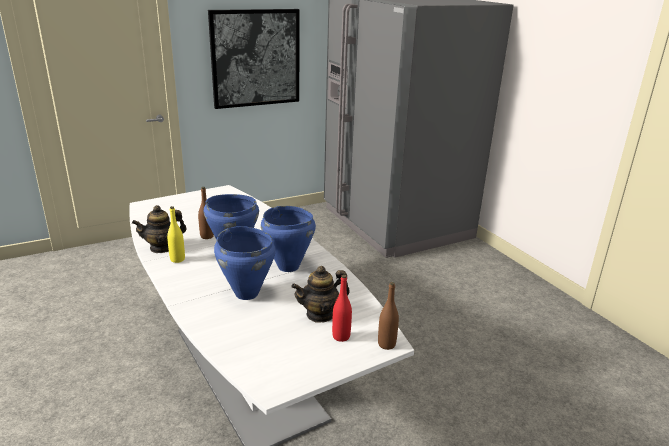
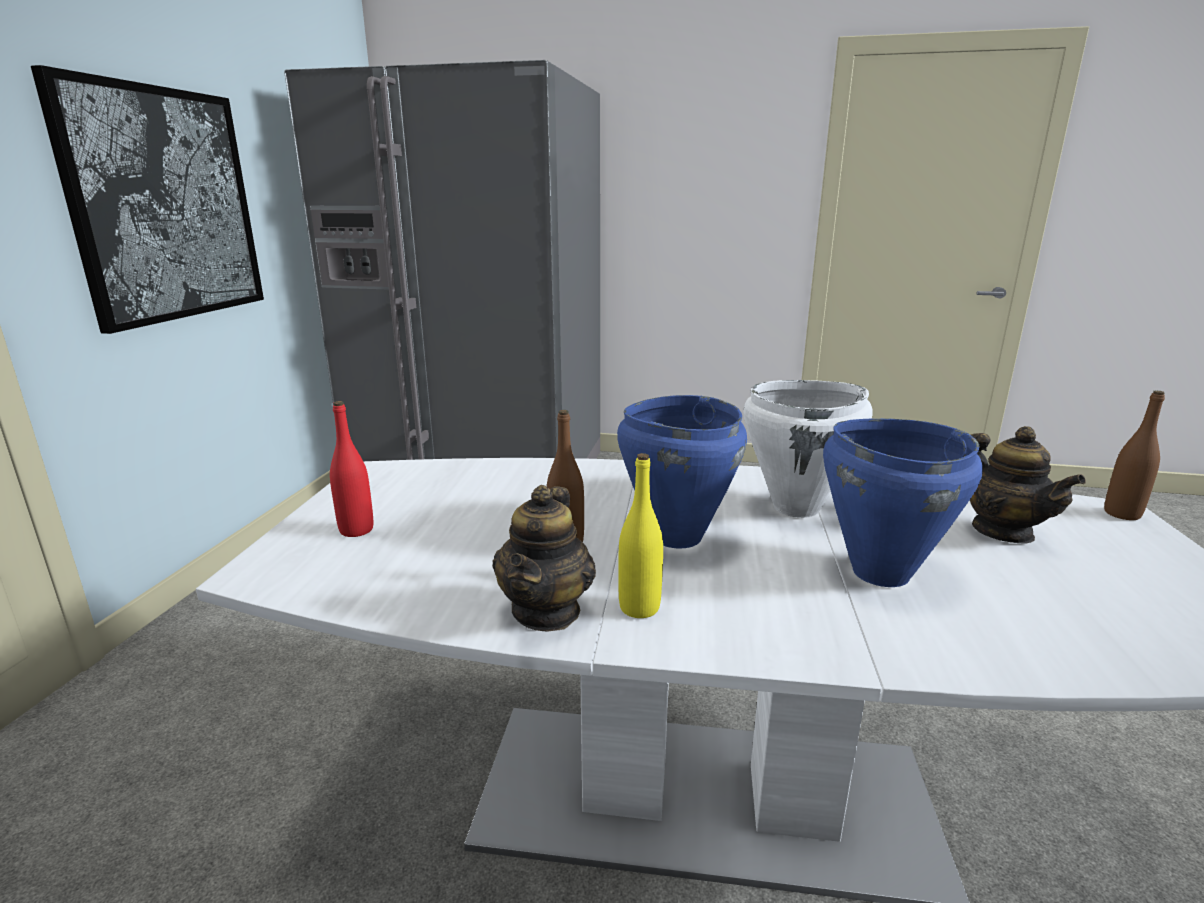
camera: 50 degrees left, 5 degrees down
(288, 267) = (797, 508): blue cooking pot -> white cooking pot
(320, 314) = (1002, 532): teapot -> teapot turned 45 degrees counterclockwise
(341, 336) = (1090, 537): red bottle -> red bottle (356, 530)

